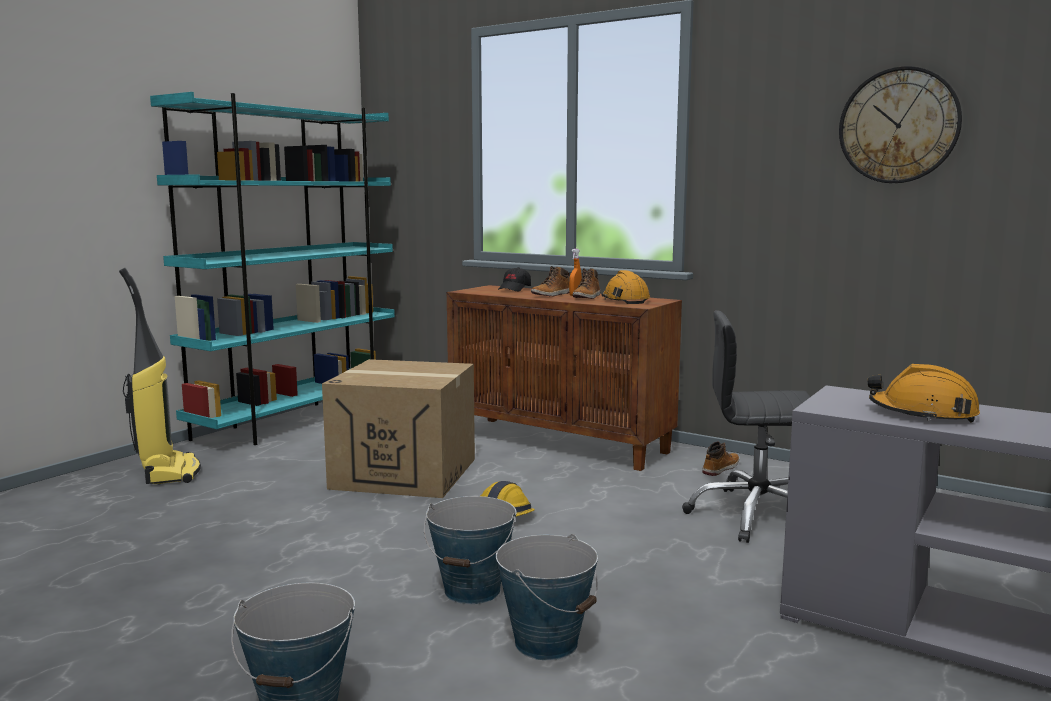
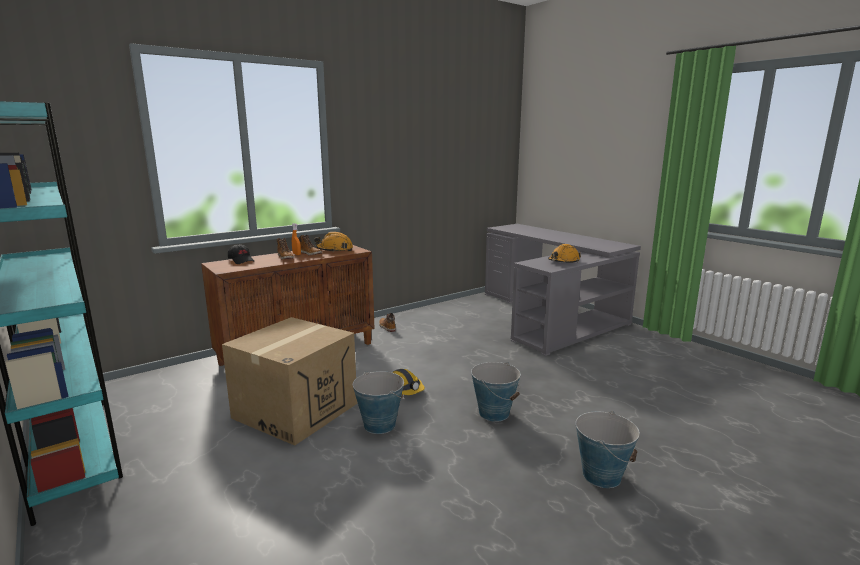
camera: 70 degrees left, 5 degrees up
(169, 472) = (140, 538): vacuum cleaner -> none
(546, 642) = (552, 404): bucket -> bucket (379, 425)
(756, 516) = (449, 335): black office chair -> none
(898, 125) = (424, 143): wall clock -> none

